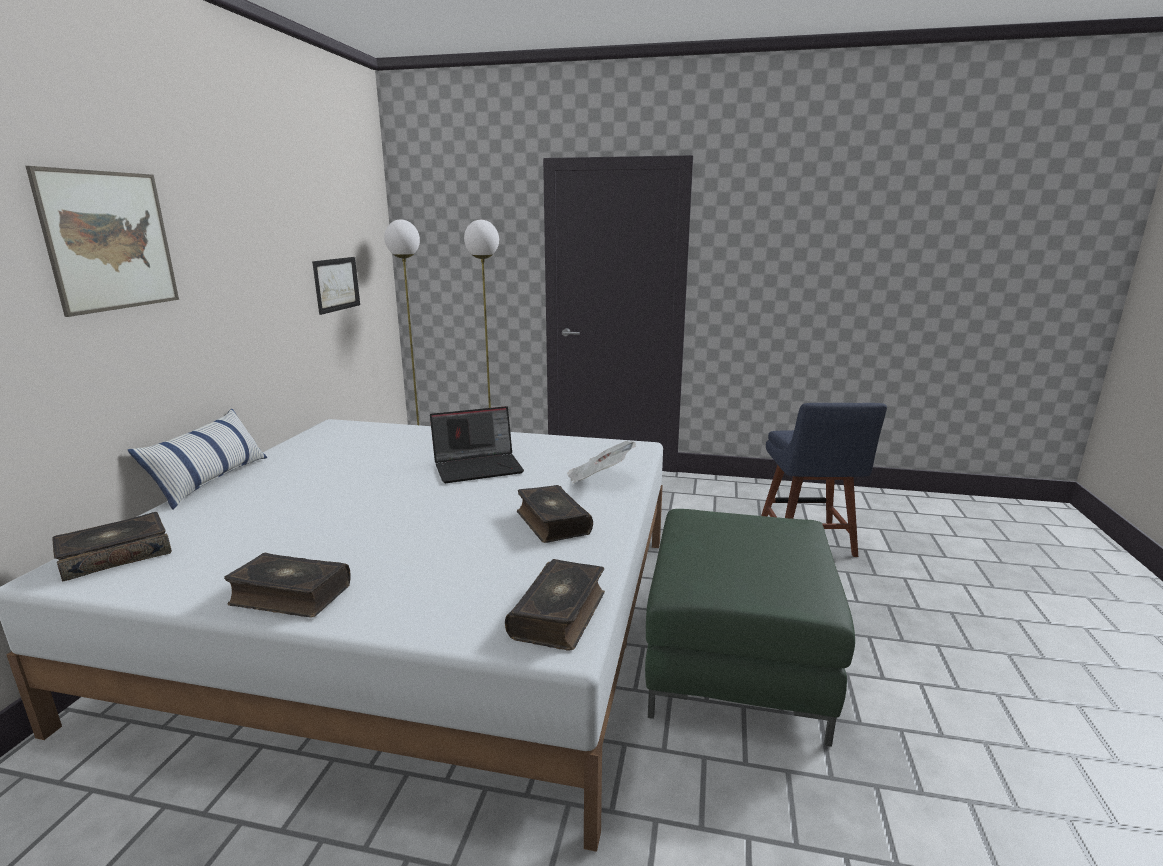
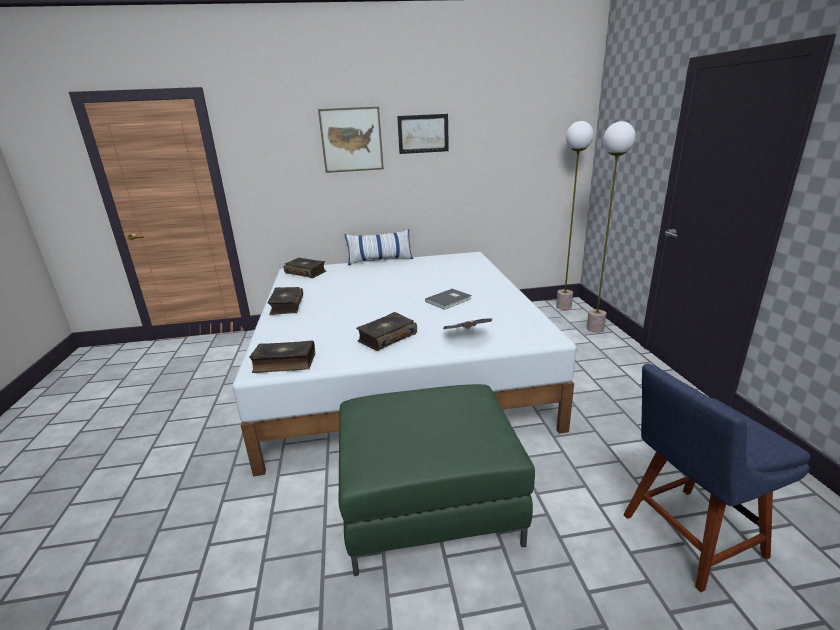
camera: 70 degrees right, 5 degrees up
(336, 284) = (516, 167): picture -> picture (423, 133)
(479, 467) = (449, 300): laptop -> grey book

